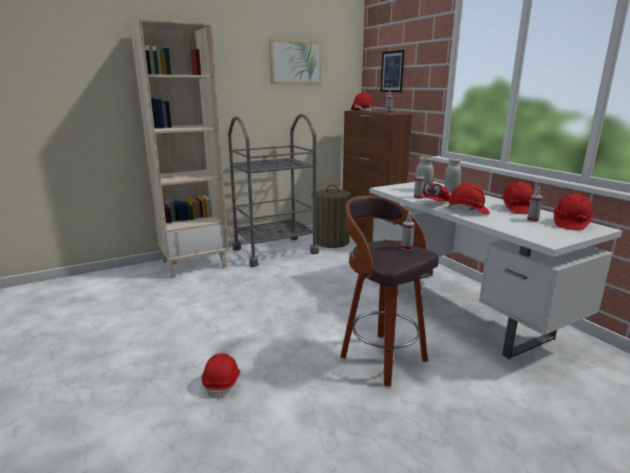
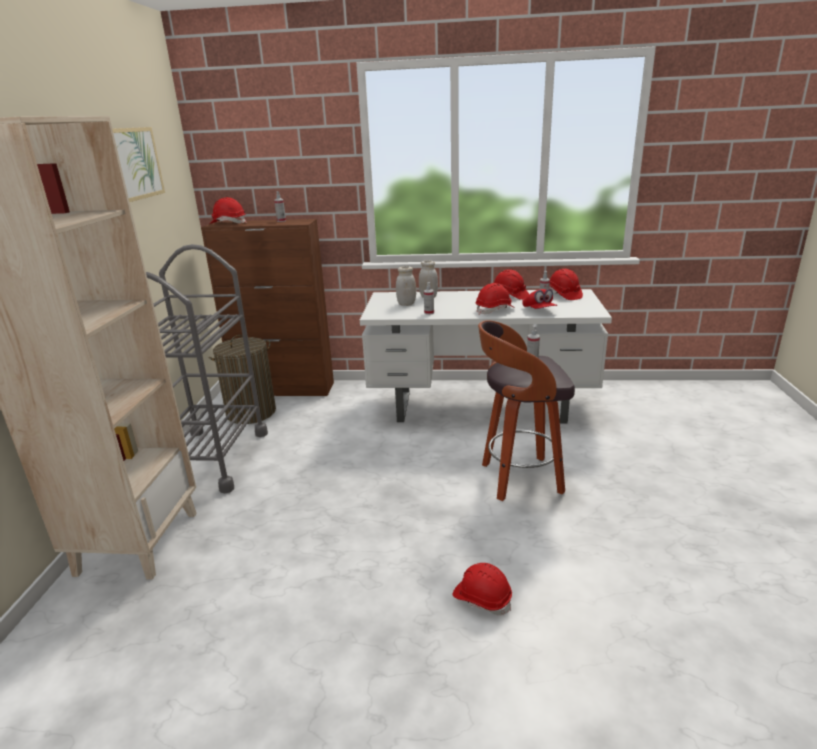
camera: 55 degrees left, 5 degrees up
(392, 71) = (259, 165): picture -> none
(434, 203) = (457, 313): red cap -> red cap (539, 310)

